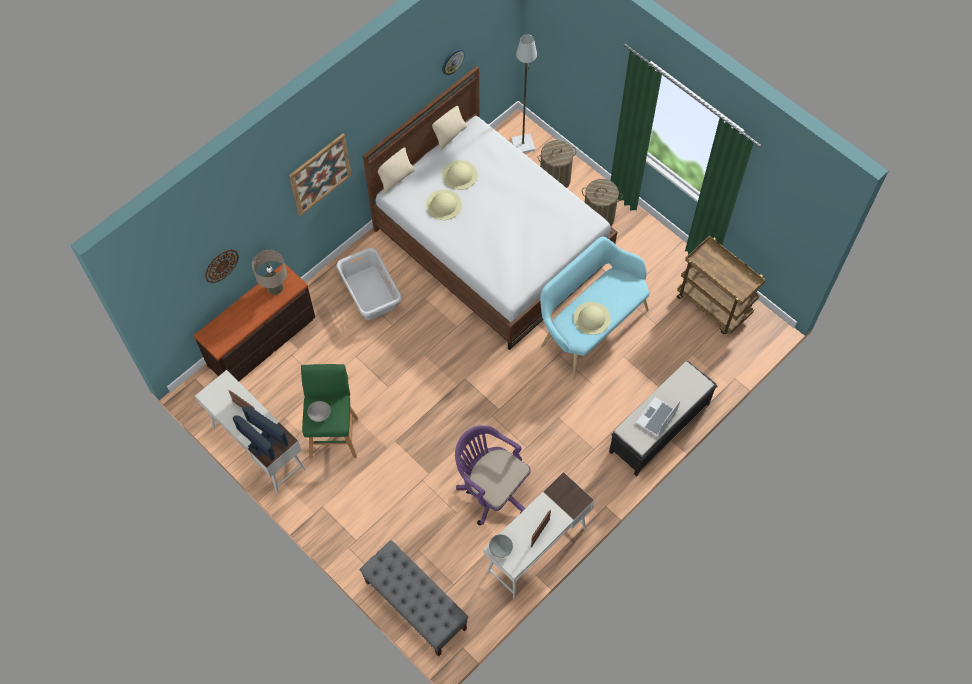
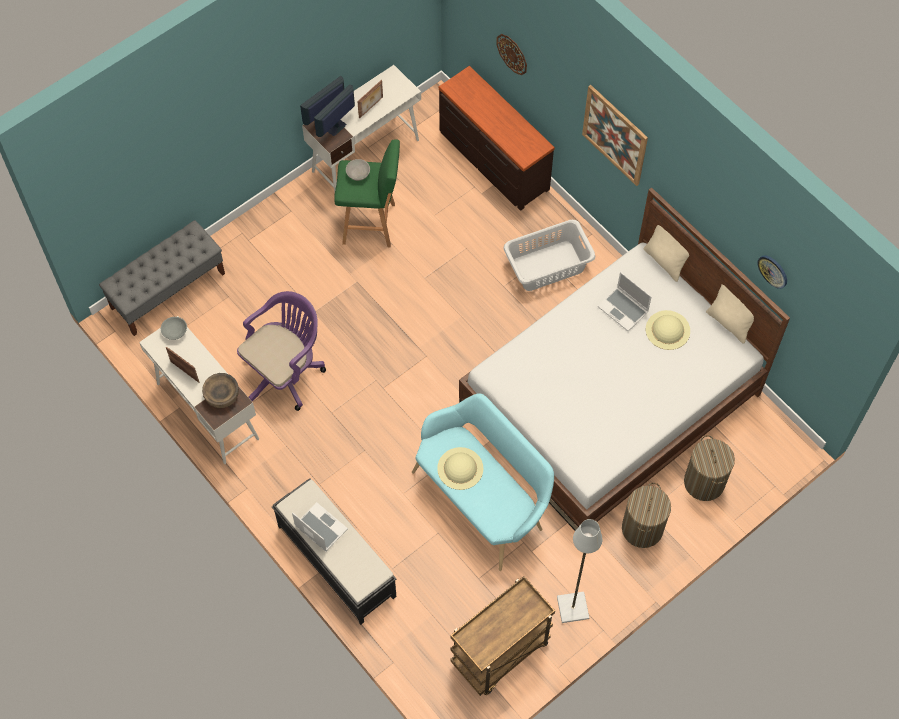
camera: 95 degrees right, 0 degrees up
(275, 287) = (522, 138): beige table lamp -> none
(443, 205) = (623, 309): beige hat -> laptop
(523, 144) = (762, 449): grey floor lamp -> grey floor lamp (573, 608)
(559, 498) = (222, 395): none -> brown bowl

